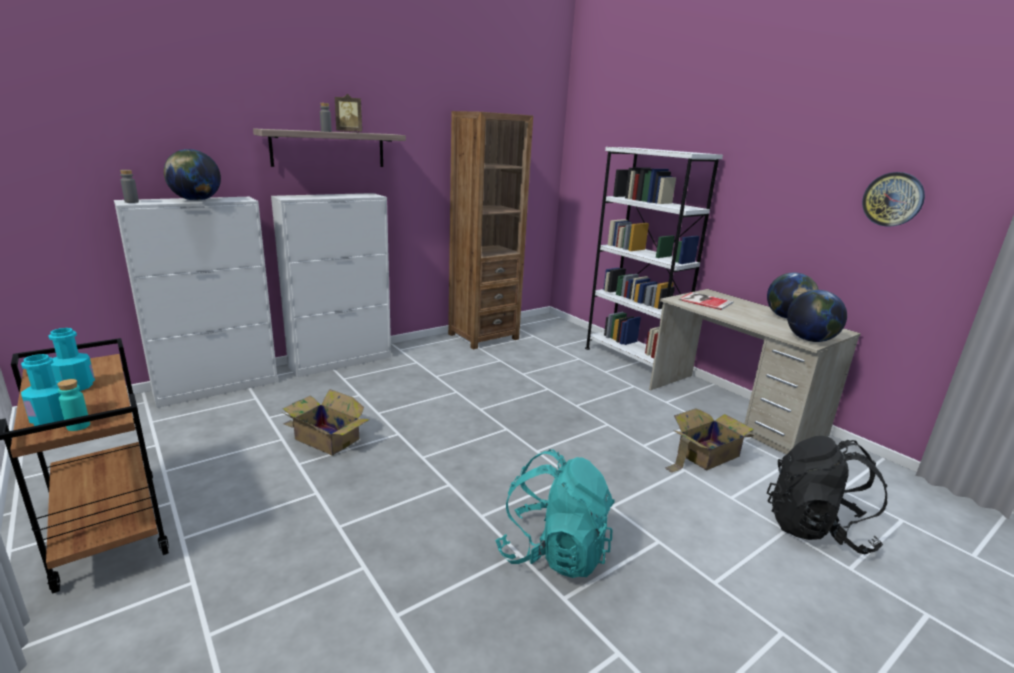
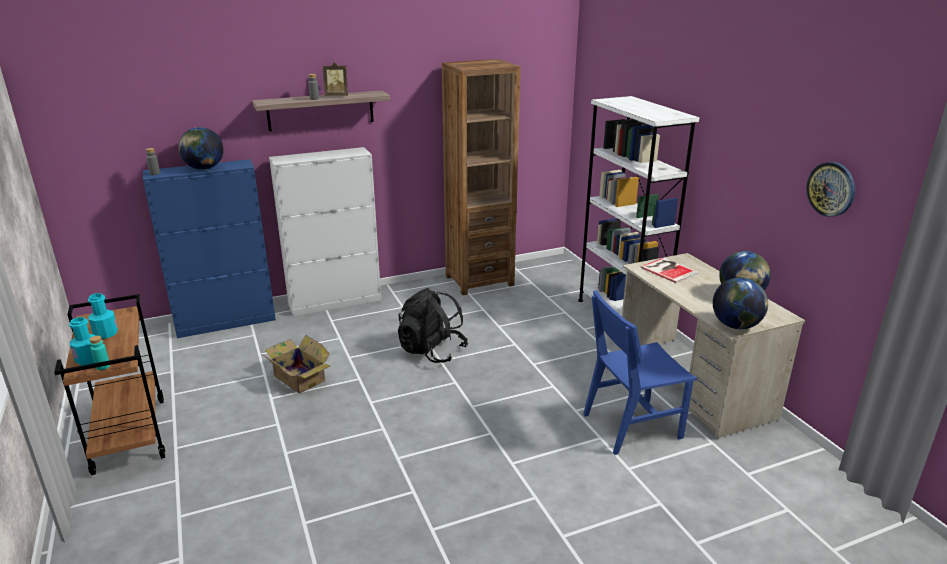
camera: 15 degrees right, 5 degrees up
(218, 387) = (226, 322): white cabinet -> blue cabinet
(553, 552) = (441, 494): turquoise backpack -> none
(705, 455) = (631, 426): cardboard box -> blue chair
(816, 529) = (690, 506): black backpack -> black backpack (432, 351)

